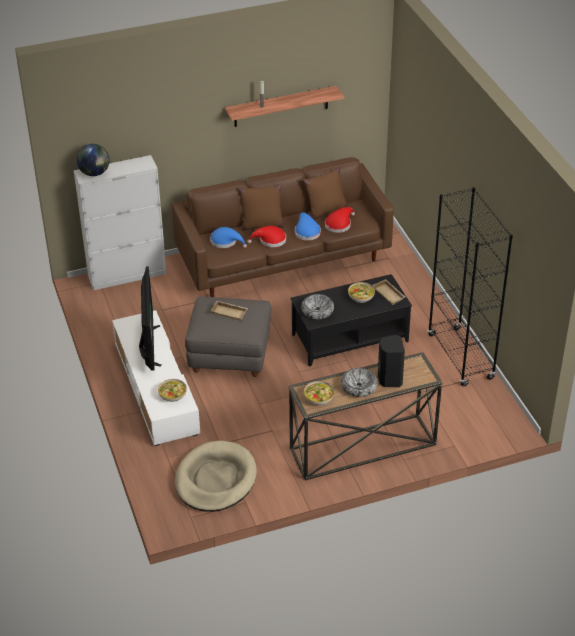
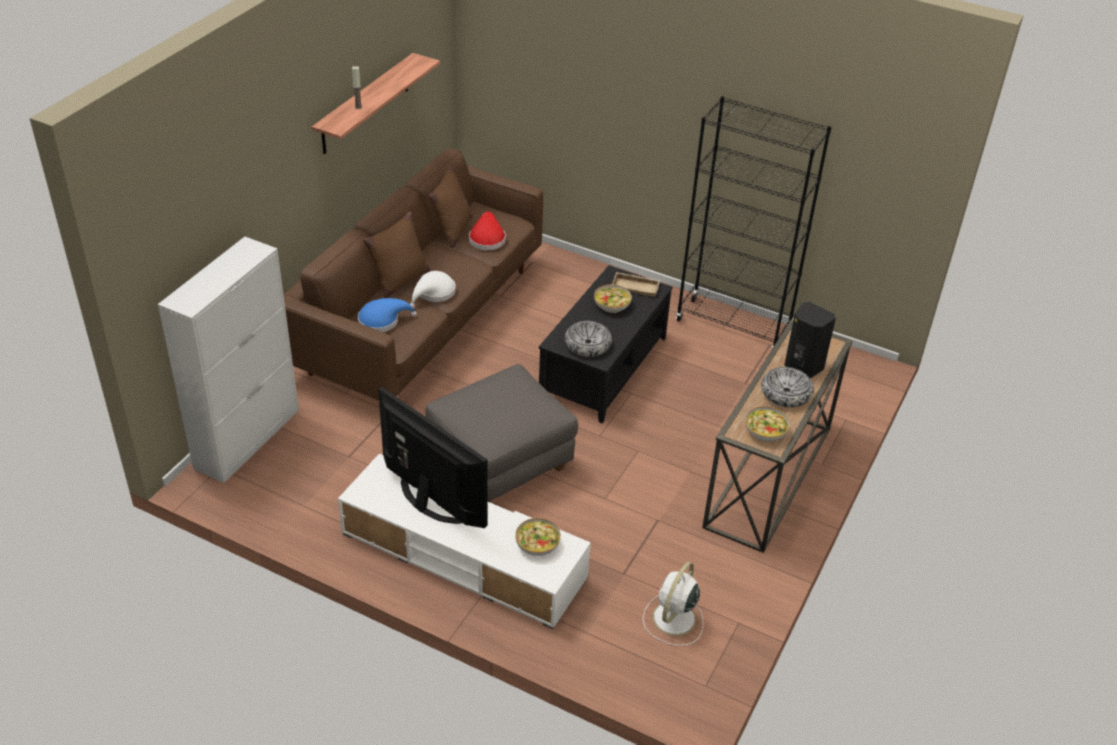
camera: 45 degrees left, 0 degrees up
(95, 173) = (196, 293): globe -> none
(215, 479) = (673, 619): beige dog bed -> white fan
(230, 312) = (500, 399): beige tray -> none
(270, 240) = (433, 293): red hat -> white hat
(306, 232) = (462, 263): blue hat -> none

